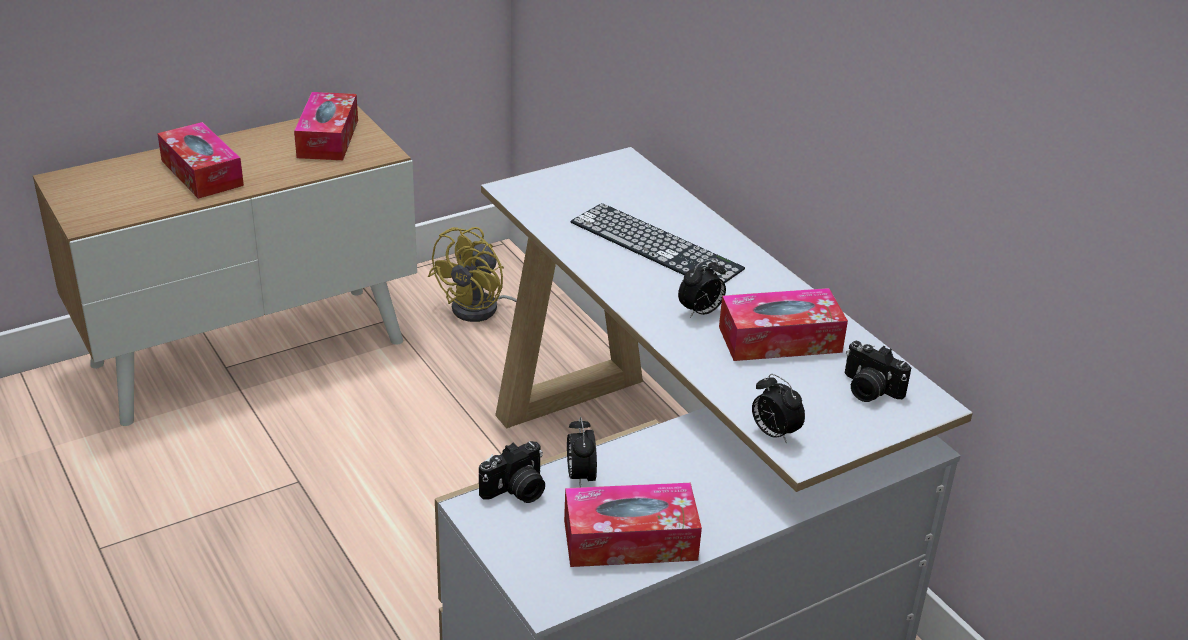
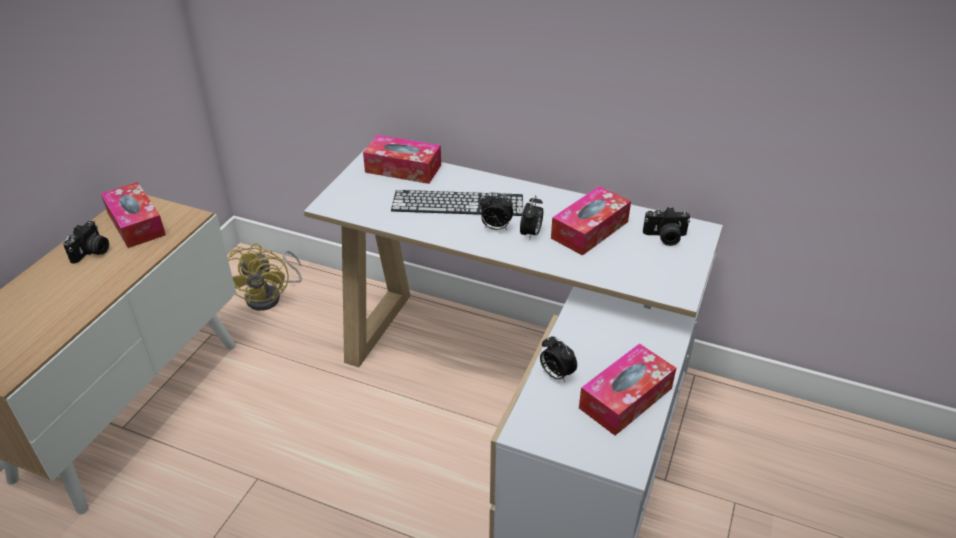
camera: 35 degrees left, 5 degrees up
(202, 173) = (63, 291): tissue box -> tissue box (403, 168)
(516, 491) = (532, 406): camera -> camera (92, 252)
(773, 433) = (652, 289): alarm clock -> alarm clock (495, 228)

